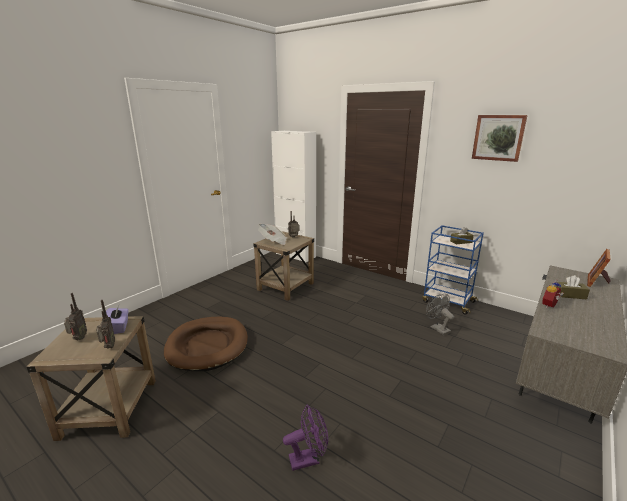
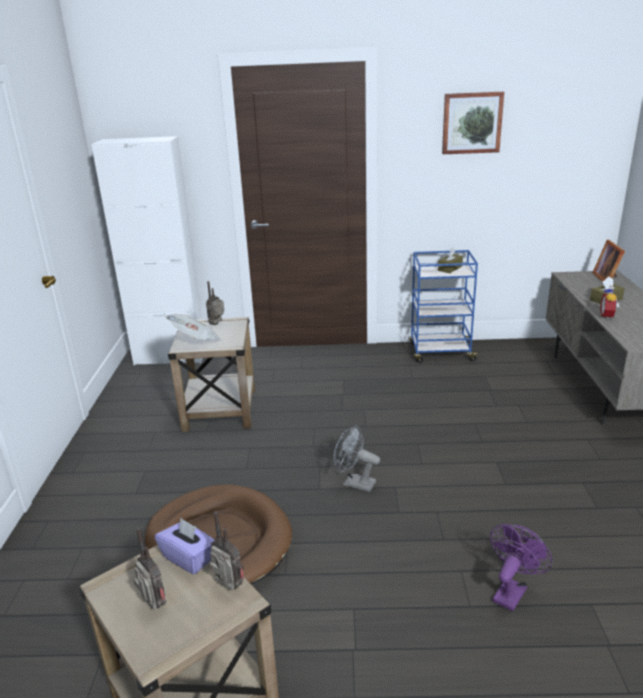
camera: 35 degrees left, 5 degrees up
(437, 328) = (465, 388): grey fan -> grey fan (354, 483)

